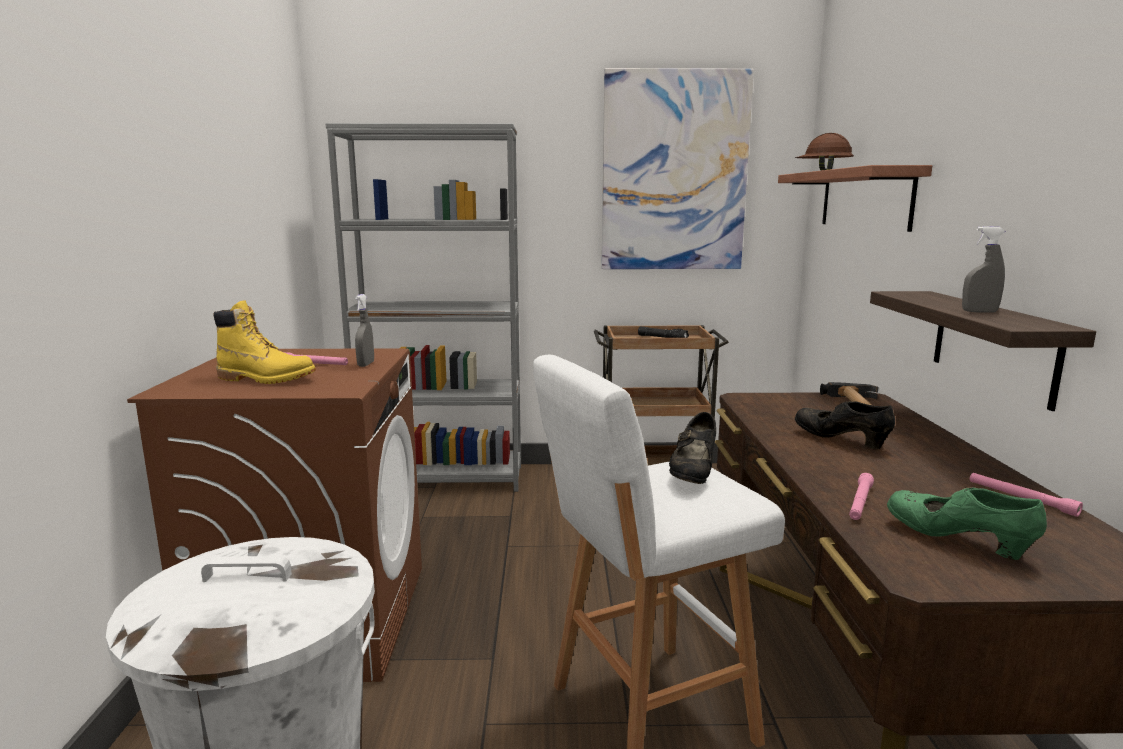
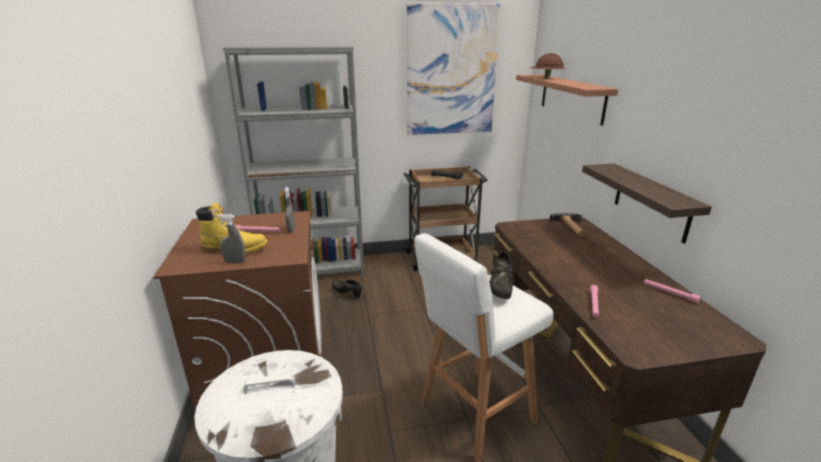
camera: 10 degrees left, 10 degrees up
(840, 440) = (571, 257): black shoe -> black shoe (347, 293)
(957, 541) = (646, 326): green shoe -> none
(979, 312) = (649, 188): grey spray bottle -> grey spray bottle (235, 262)

